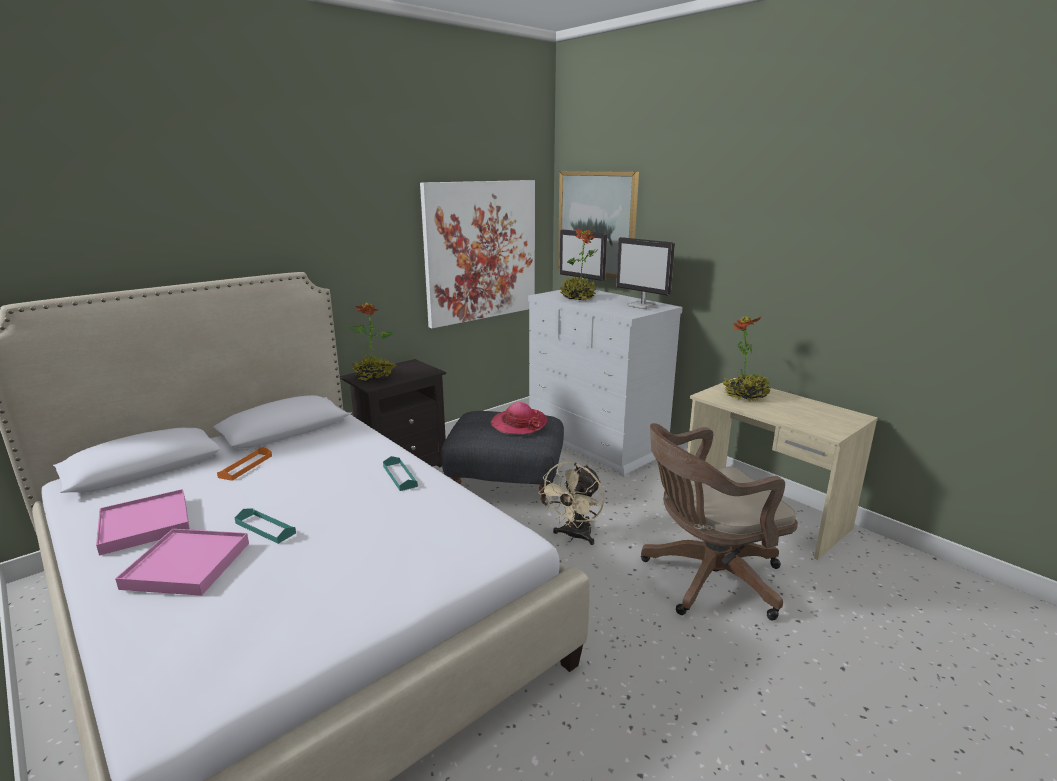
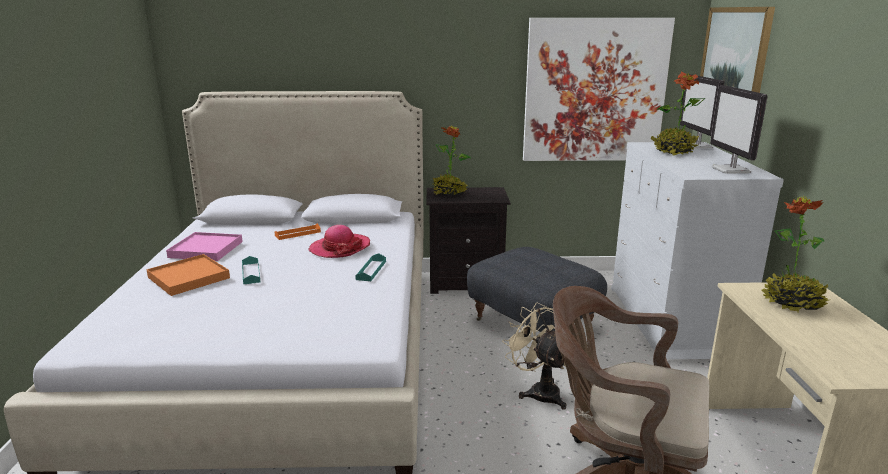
camera: 40 degrees right, 0 degrees up
(187, 565) = (188, 278): pink tray -> orange tray
(519, 424) = (548, 267): hat -> hat (340, 248)
(574, 536) = (538, 391): beige fan -> beige fan turned 75 degrees clockwise

